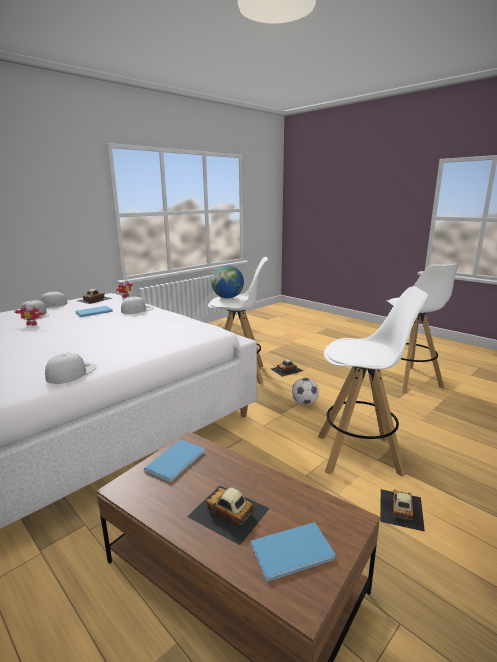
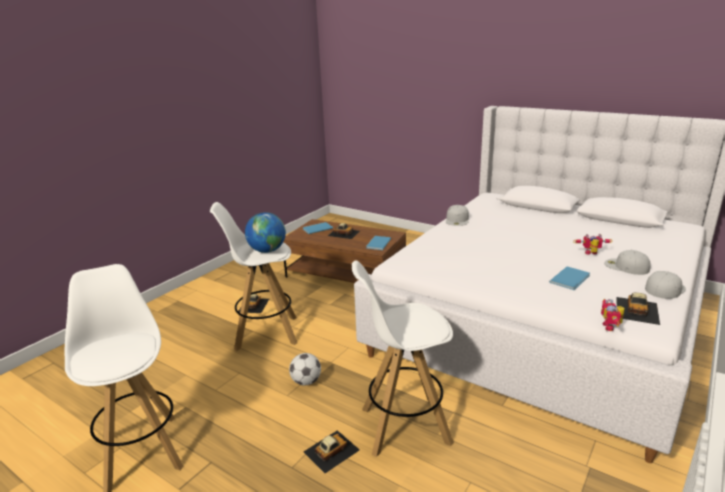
camera: 170 degrees right, 5 degrees up
(137, 309) = (525, 290): white cap -> none
(228, 298) = (421, 325): globe -> globe (267, 251)

